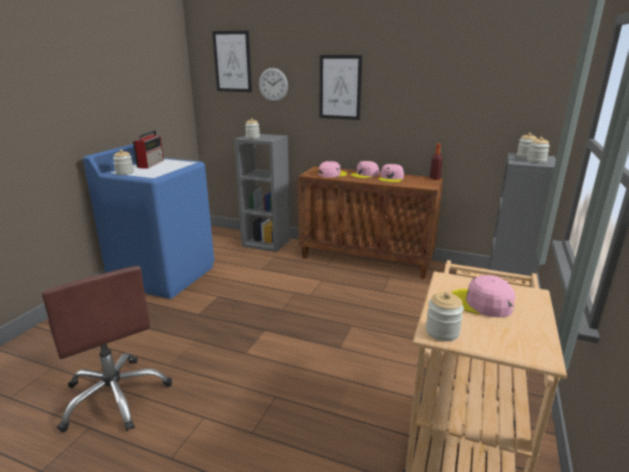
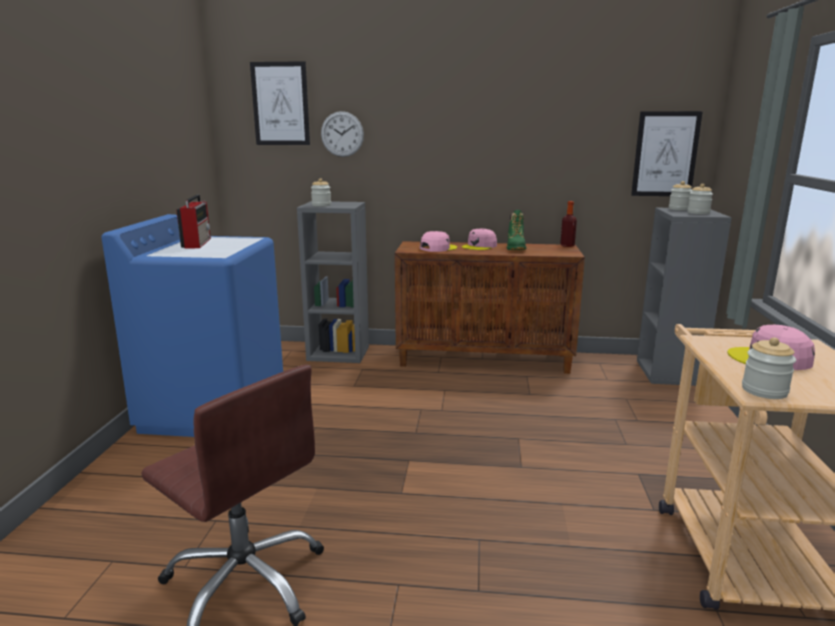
camera: 15 degrees left, 5 degrees down
(125, 173) = (171, 254): jar -> none
(340, 87) = (437, 135): picture -> picture (665, 154)
(391, 178) = (516, 248): pink cap -> green boot

